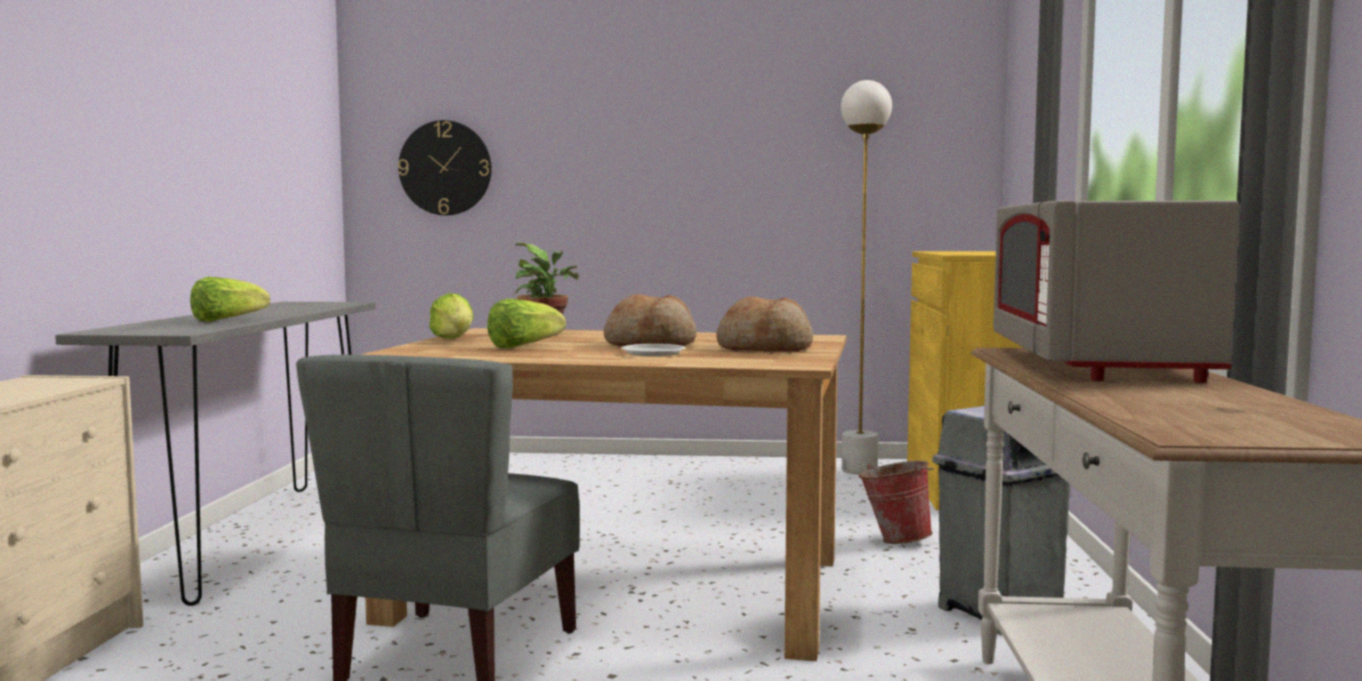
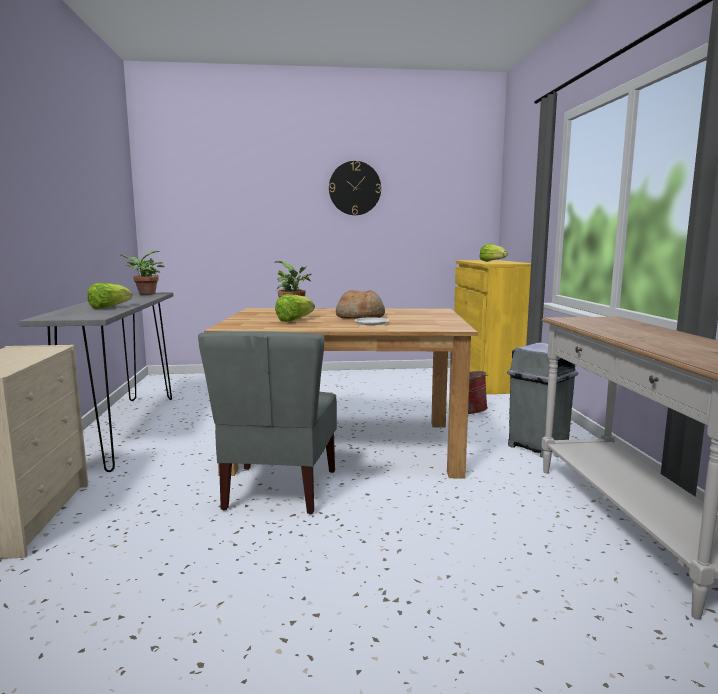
camera: 10 degrees left, 5 degrees up
(323, 303) = (144, 294): none -> potted plant
(445, 168) = (198, 213): wall clock -> wall clock (354, 188)
(454, 340) = (249, 316): lettuce -> lettuce (492, 261)
(765, 348) = (424, 318): bread -> none
(859, 470) = (430, 374): white floor lamp -> none
(1095, 363) = (617, 326): grey microwave -> none

